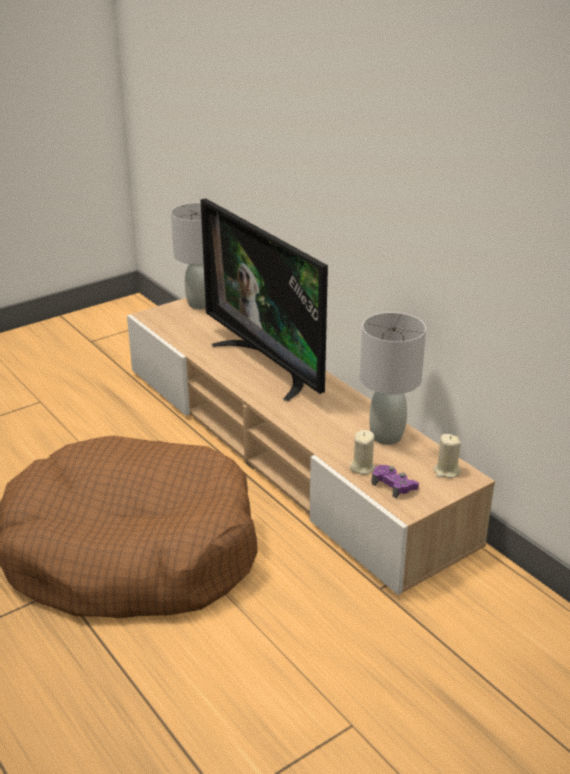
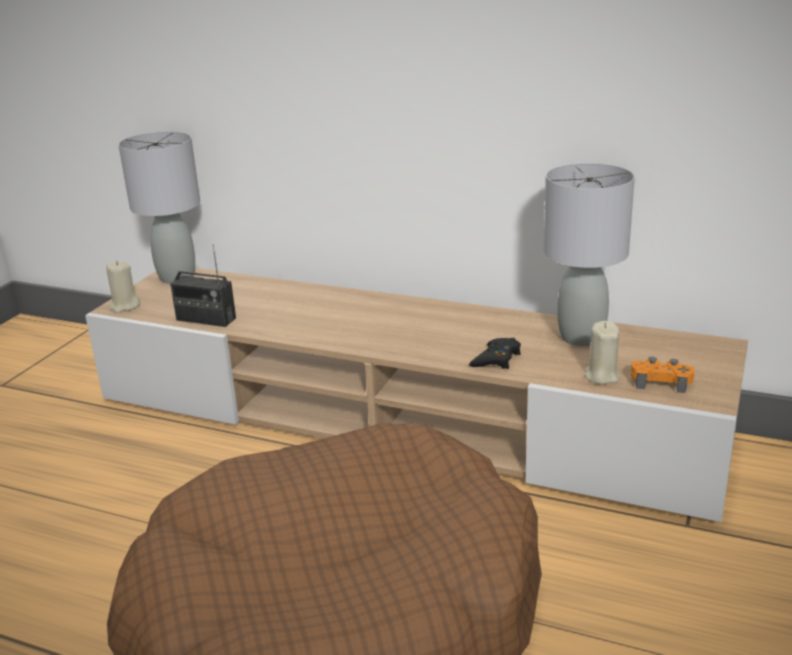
camera: 30 degrees left, 5 degrees down
(185, 341) = (206, 319): none -> radio
(268, 365) = (347, 311): television -> none
(315, 431) = (496, 359): none -> black game controller
(393, 485) = (661, 381): purple game controller -> orange game controller
(446, 471) = (691, 348): beige candle -> beige candle (125, 306)

